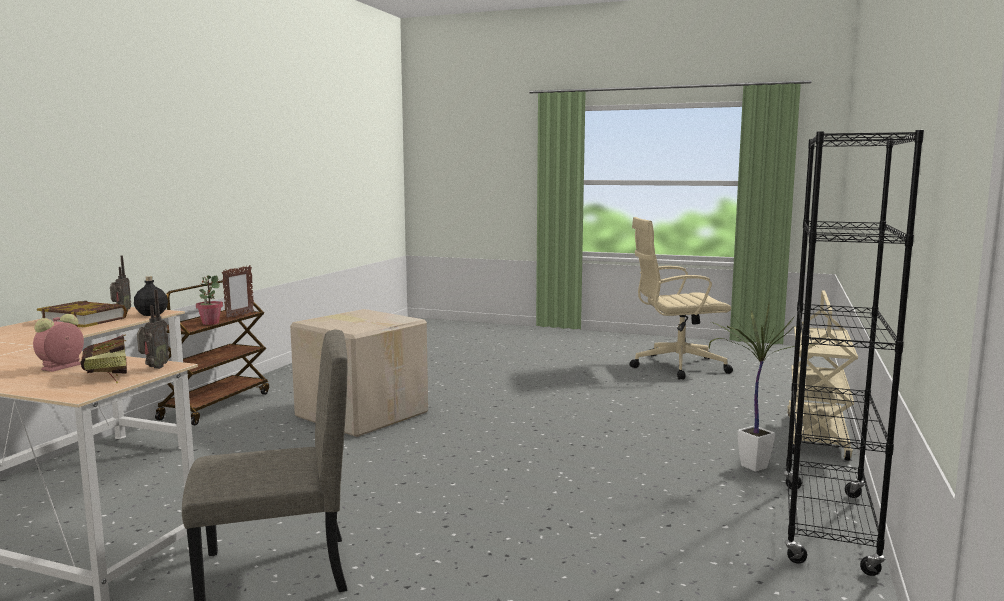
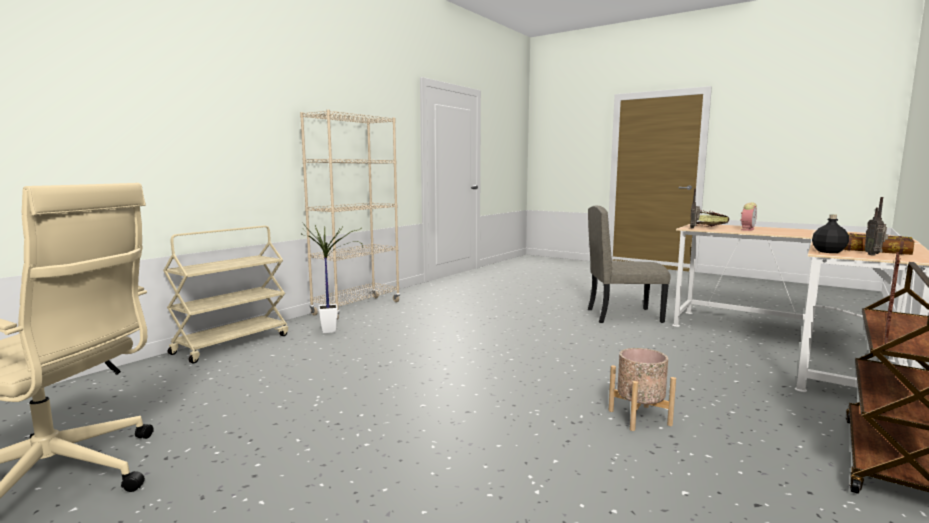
camera: 165 degrees left, 0 degrees up
(210, 323) = (883, 322): potted plant -> none
(362, 414) = (640, 417): cardboard box -> beige planter
(827, 527) = (357, 308): black bookcase -> beige bookcase

